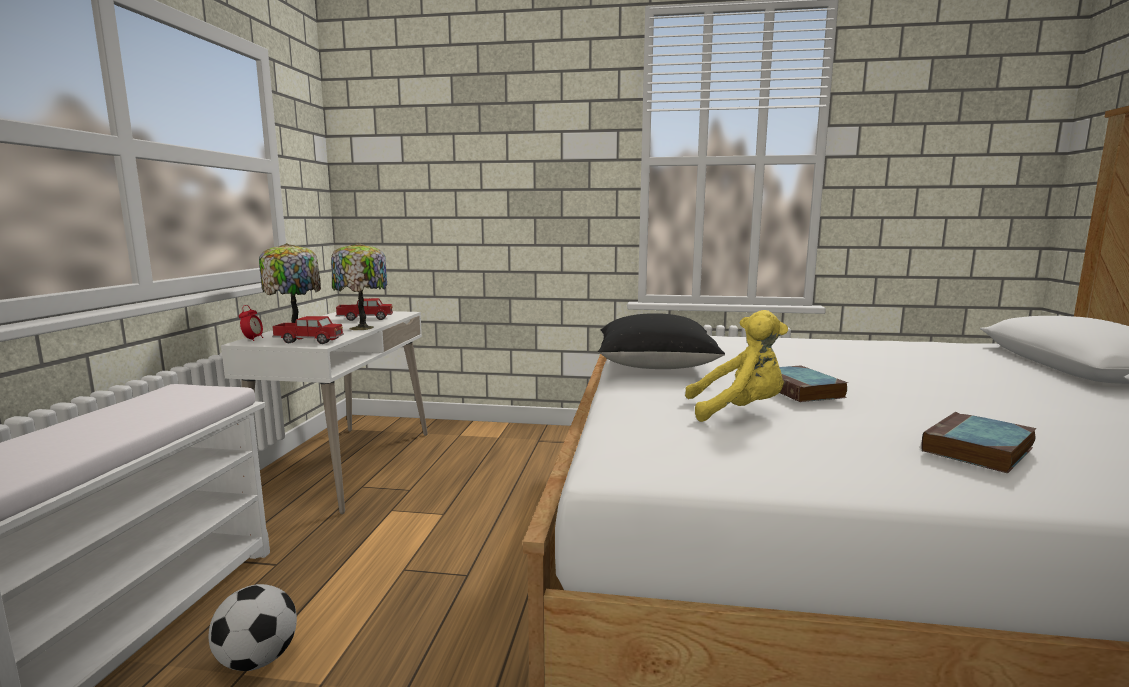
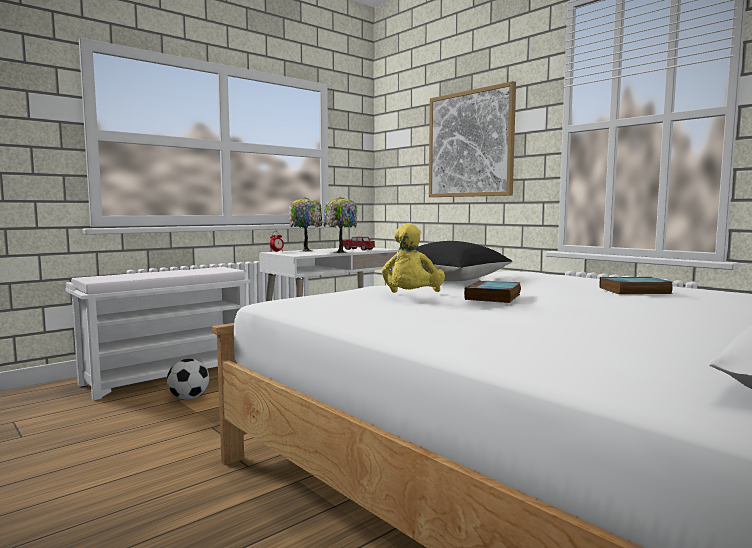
camera: 40 degrees right, 5 degrees down
(309, 341) = (297, 254): toy truck -> none
(508, 167) = (470, 144): none -> picture
(738, 411) = (411, 298): yellow plush toy -> yellow plush toy turned 60 degrees clockwise
(977, 450) = (480, 326): book -> book (633, 291)

